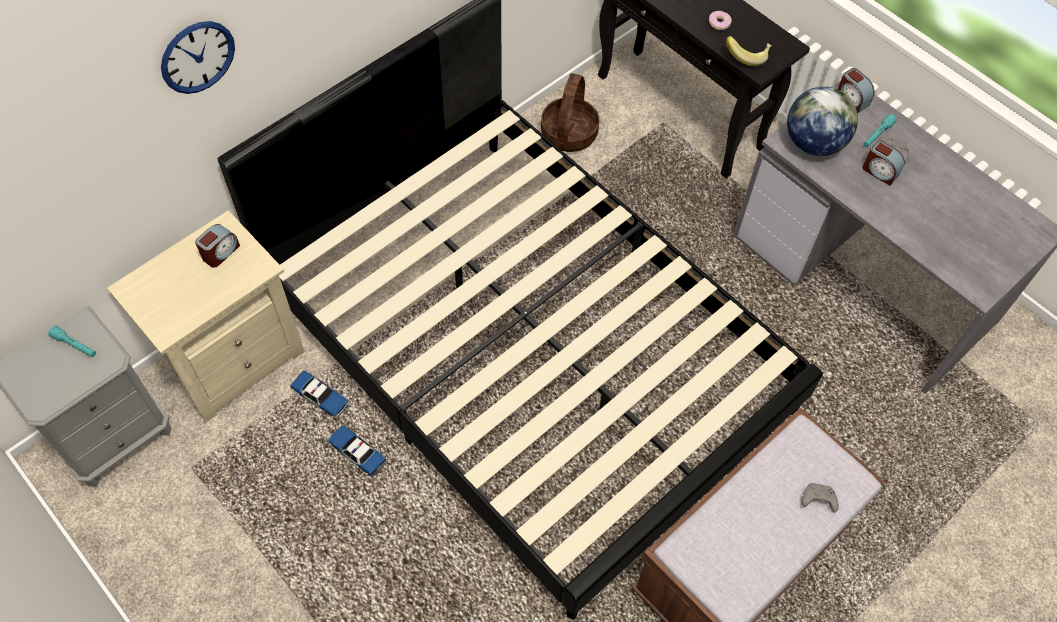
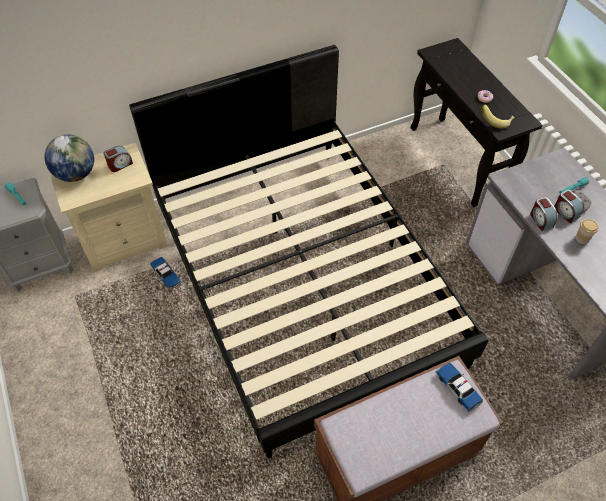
camera: 20 degrees right, 5 degrees down
(197, 57) = (121, 33): wall clock -> none
(357, 453) = (174, 314): toy car -> toy car (457, 388)
(568, 133) = (379, 157): basket -> none
(813, 143) = (523, 184): globe -> globe (76, 174)
(817, 500) = (447, 420): grey game controller -> none
(851, 99) = (561, 163): alarm clock -> alarm clock (540, 220)
(912, 204) = (582, 239): none -> cup

